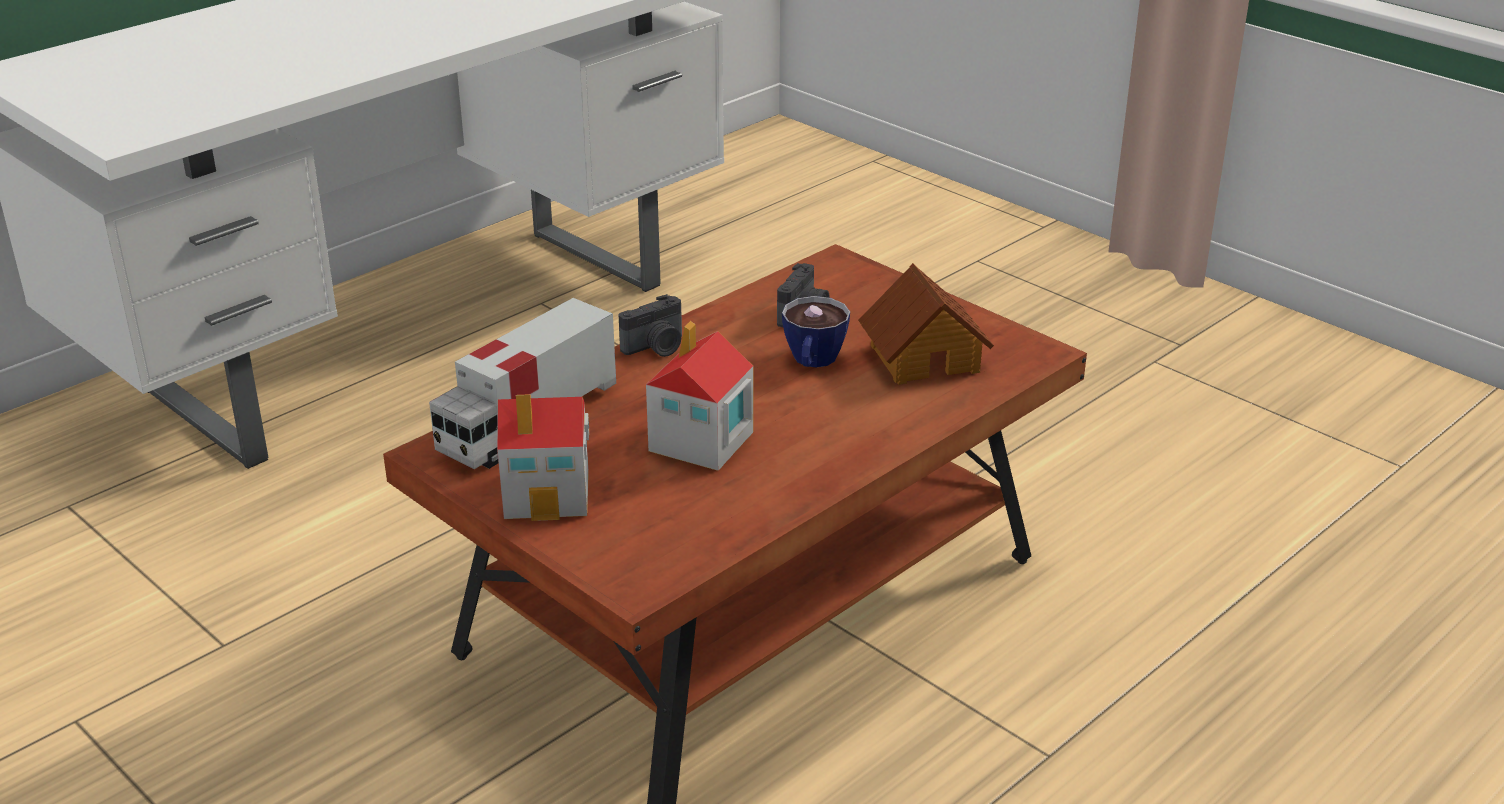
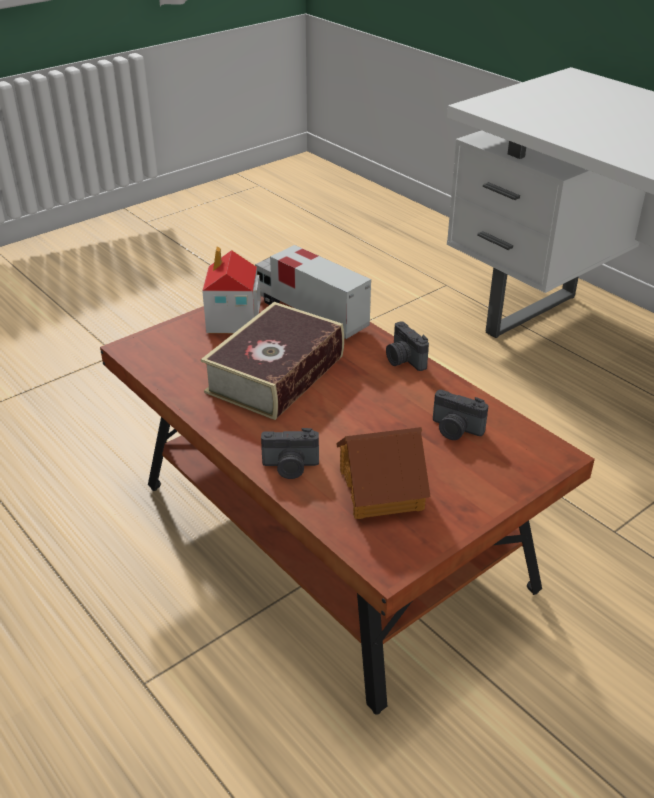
camera: 95 degrees right, 5 degrees up
(700, 442) = (276, 374): toy house -> book
(812, 362) = (378, 428): cup -> none
(904, 417) = (290, 467): none -> camera

